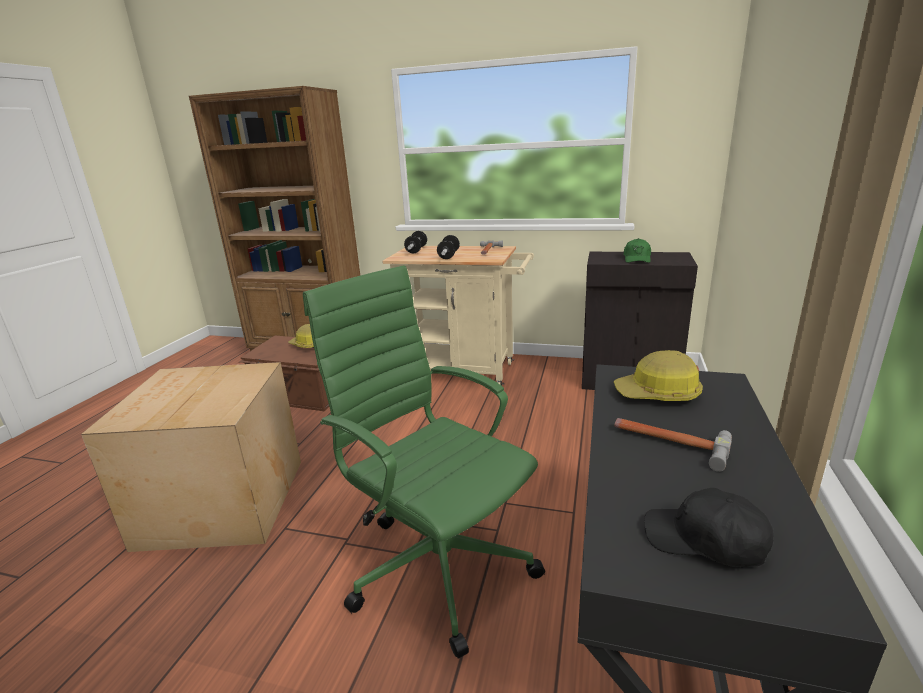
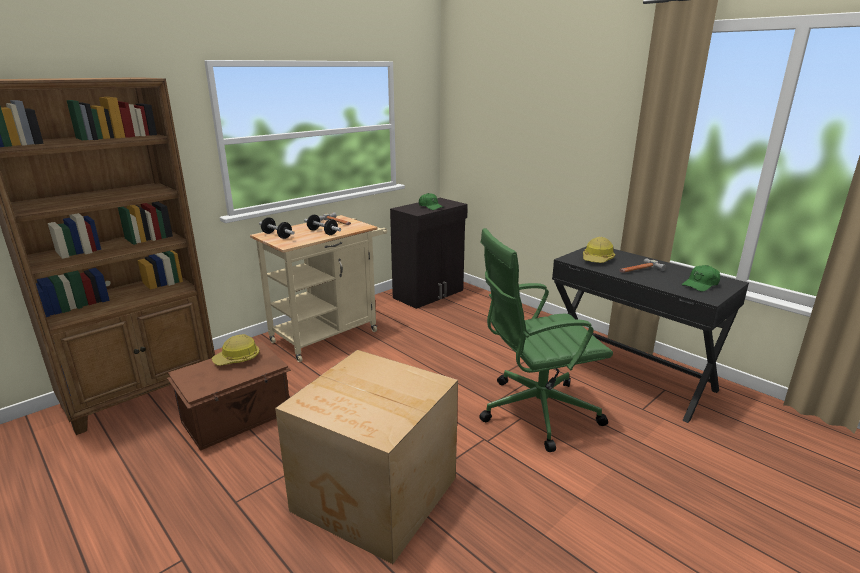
camera: 60 degrees left, 0 degrees up
(704, 540) = (700, 285): black cap -> green cap

